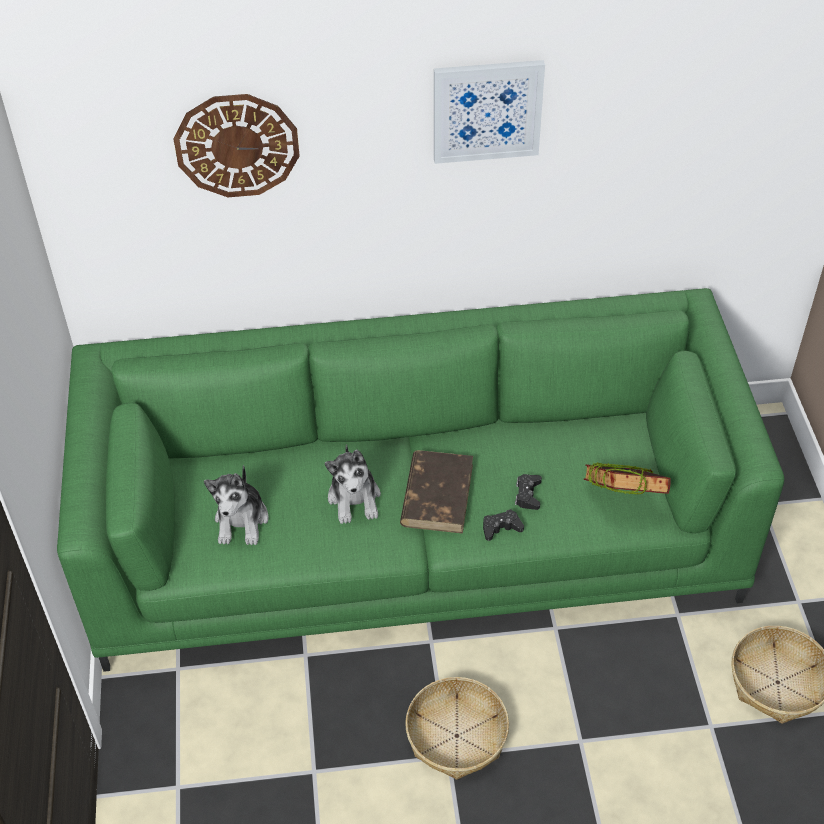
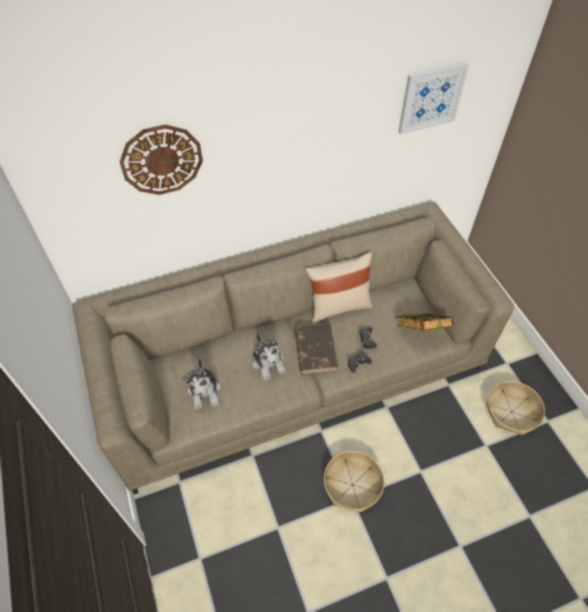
camera: 15 degrees left, 5 degrees up
(414, 537) = (294, 370): green sofa -> beige sofa
(487, 110) = (315, 114): picture -> picture (431, 97)
(498, 434) = (338, 306): none -> beige pillow

